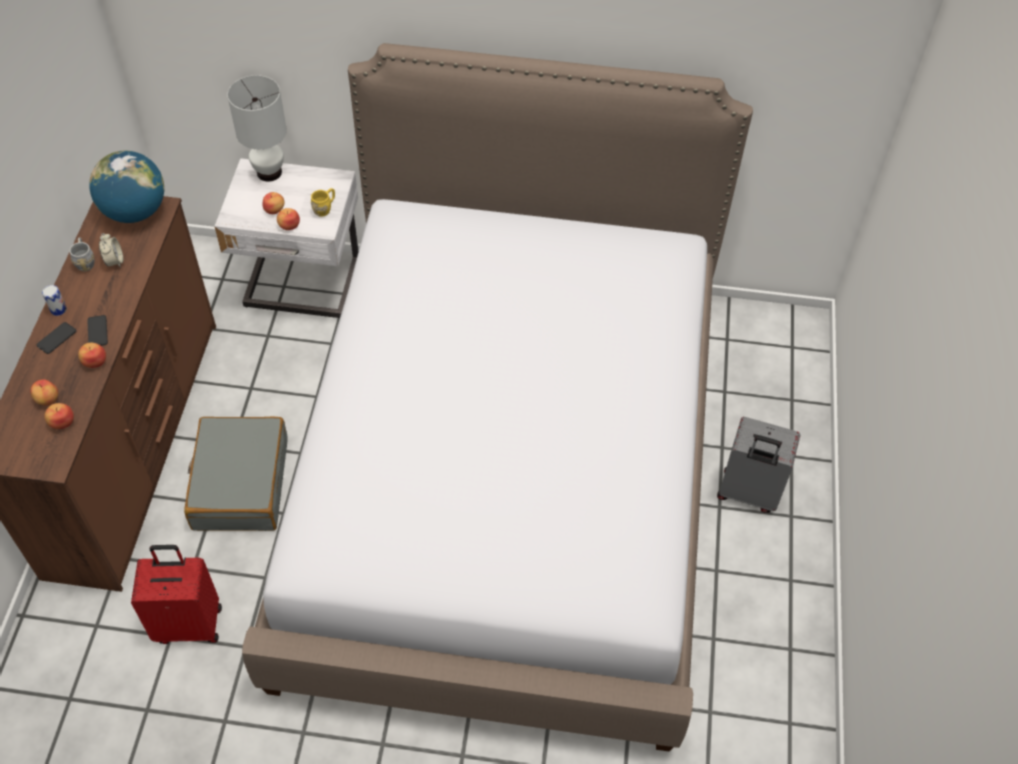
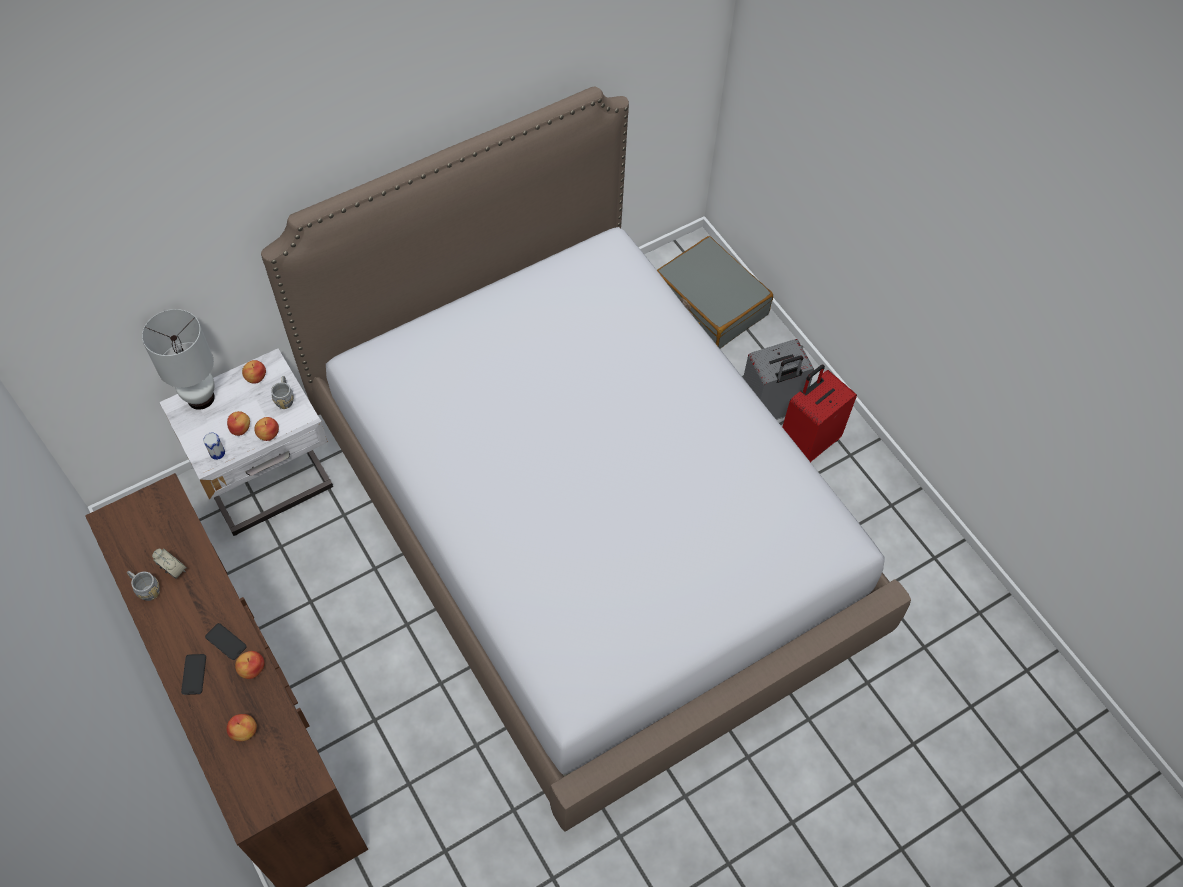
camera: 40 degrees left, 5 degrees up
(58, 309) = (167, 648): can -> can (217, 453)
(62, 422) = (279, 740): apple -> apple (256, 377)
(135, 212) = (145, 513): globe -> none
(189, 623) = (450, 828): red suitcase -> red suitcase (808, 442)
(240, 483) = (380, 687): grey suitcase -> grey suitcase (710, 303)
(325, 208) = (285, 398): yellow mug -> grey mug

